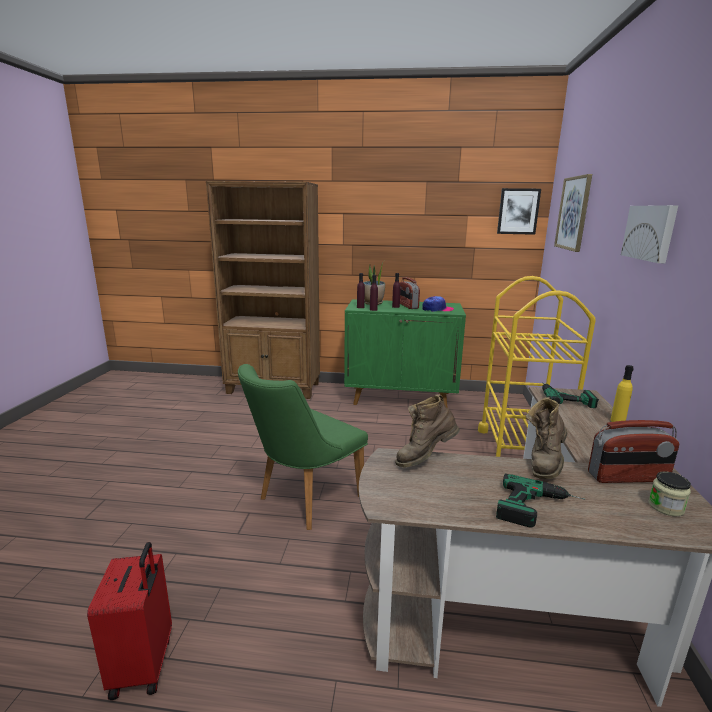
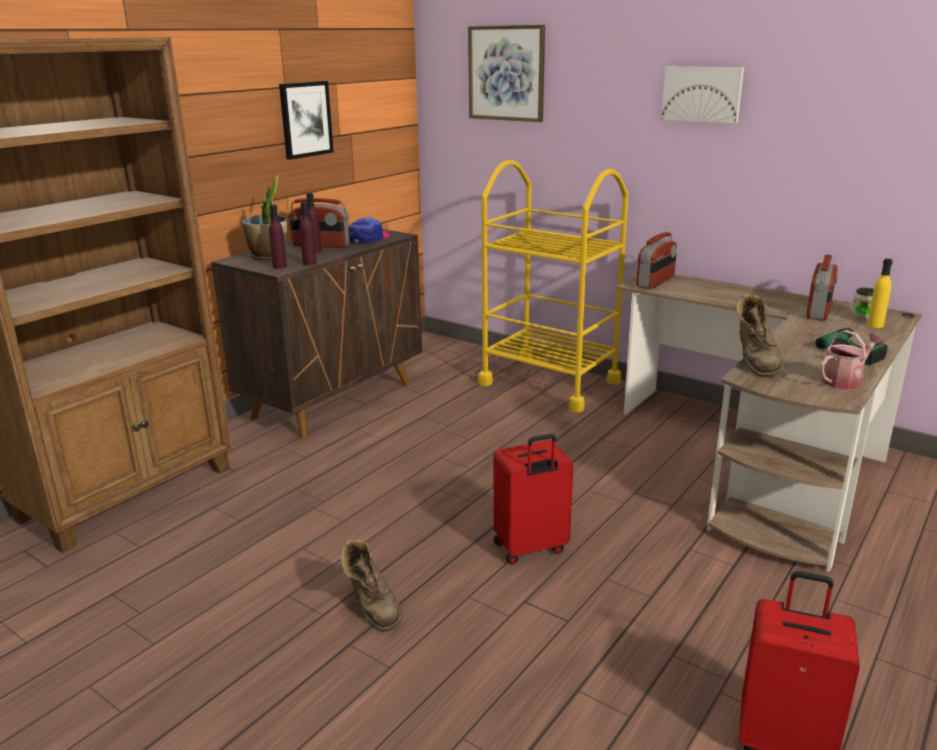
camera: 60 degrees left, 5 degrees up
(303, 500) = (530, 548): green chair -> red suitcase
(401, 398) = (334, 400): green cabinet -> brown cabinet
(435, 505) = (845, 380): none -> watering can
(518, 211) = (389, 72): picture -> picture (305, 119)
(544, 463) = (785, 326): brown boot -> brown boot (372, 608)
(564, 396) = (656, 282): power drill -> radio
(617, 421) = (720, 283): yellow bottle -> yellow bottle (875, 325)

